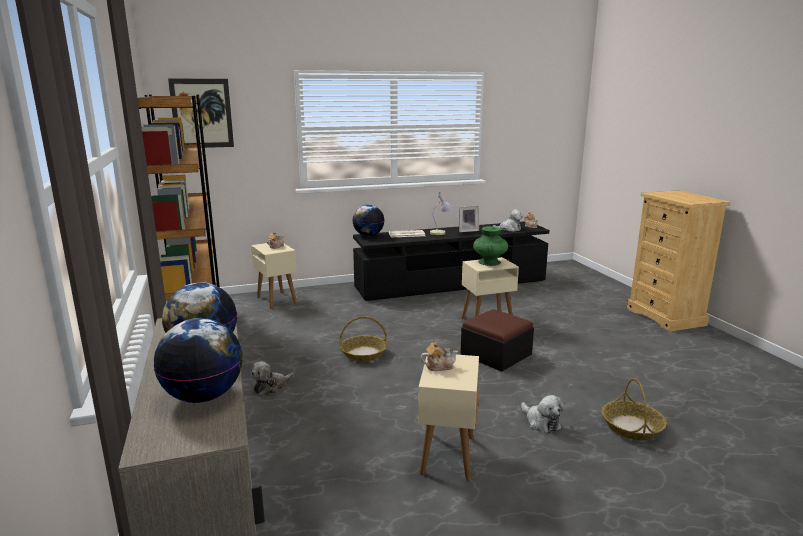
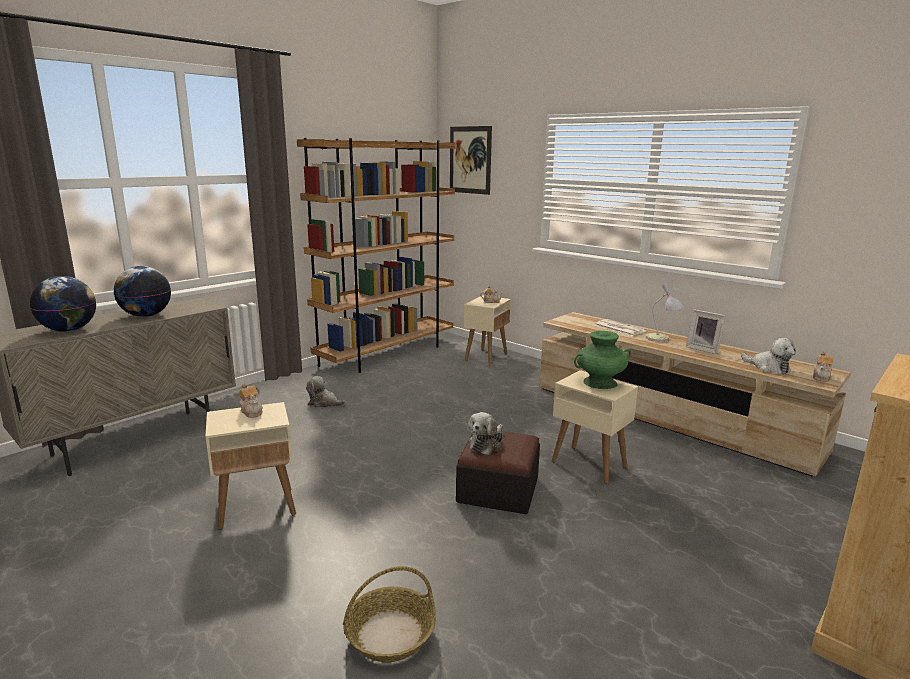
camera: 60 degrees right, 0 degrees up
(364, 353) = (420, 420): basket -> none
(368, 235) = (580, 317): globe -> none
(451, 284) = (669, 417): black tv stand -> beige tv stand
(541, 422) = (353, 553): plush toy -> plush toy (487, 444)

